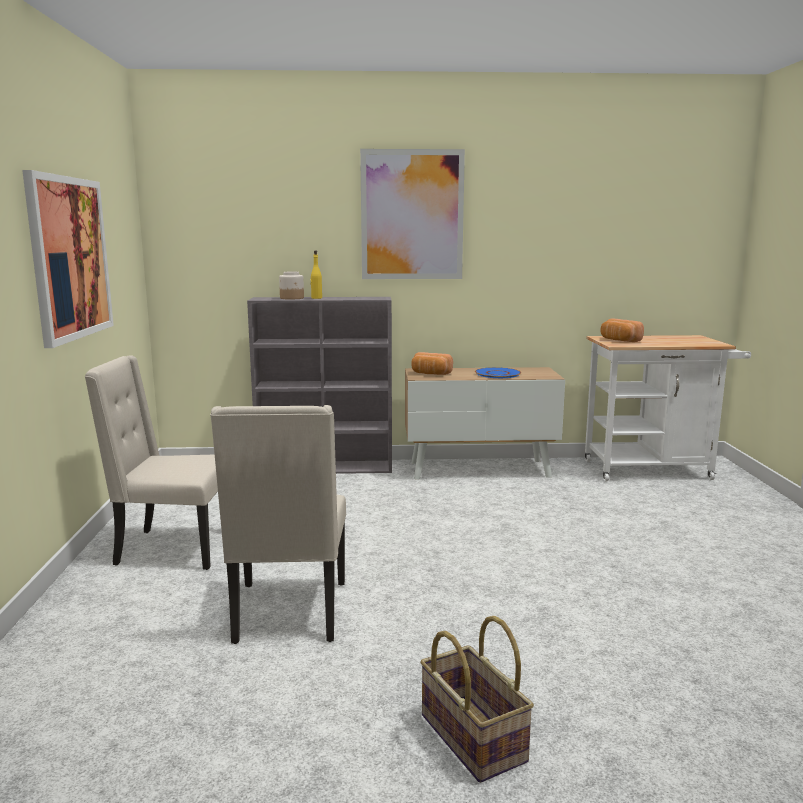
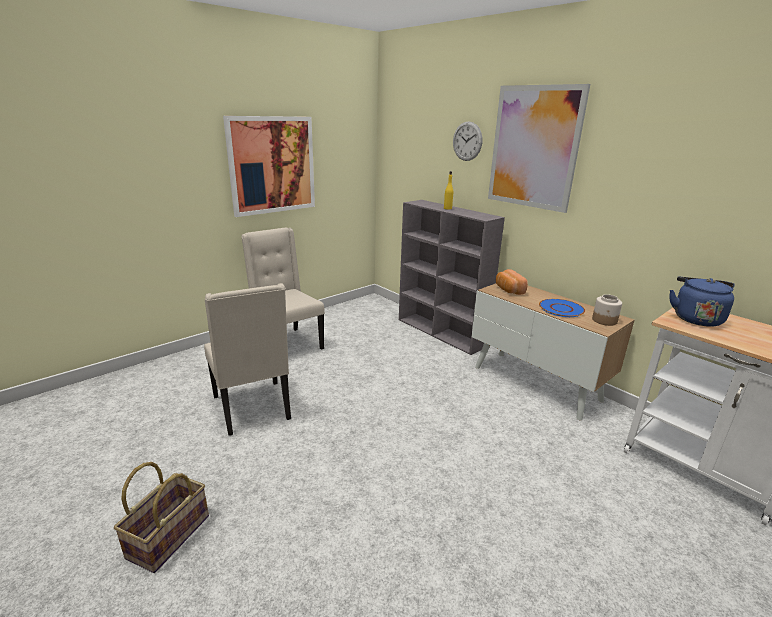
camera: 50 degrees right, 10 degrees up
(289, 613) = (253, 408): beige chair -> beige chair turned 75 degrees counterclockwise
(292, 298) = (434, 205): jar -> jar (604, 321)
(317, 214) = (467, 141): none -> wall clock
(619, 340) = (695, 318): bread -> blue kettle

